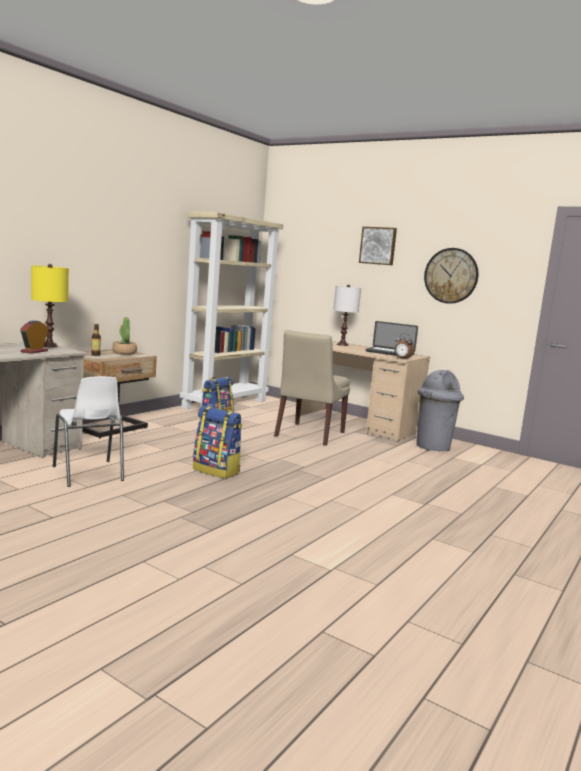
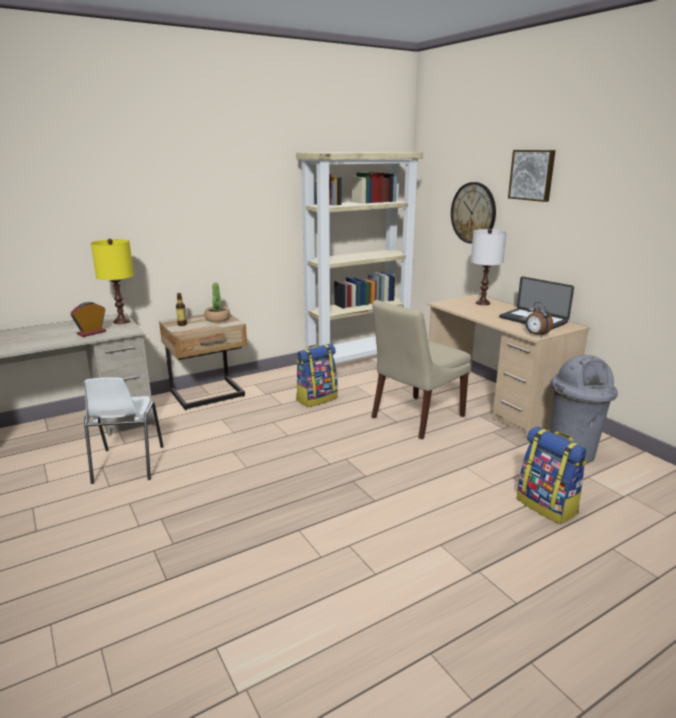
camera: 25 degrees right, 10 degrees up
(217, 471) = (258, 473): backpack -> backpack (547, 506)
(451, 275) = (623, 217): wall clock -> wall clock (473, 213)

